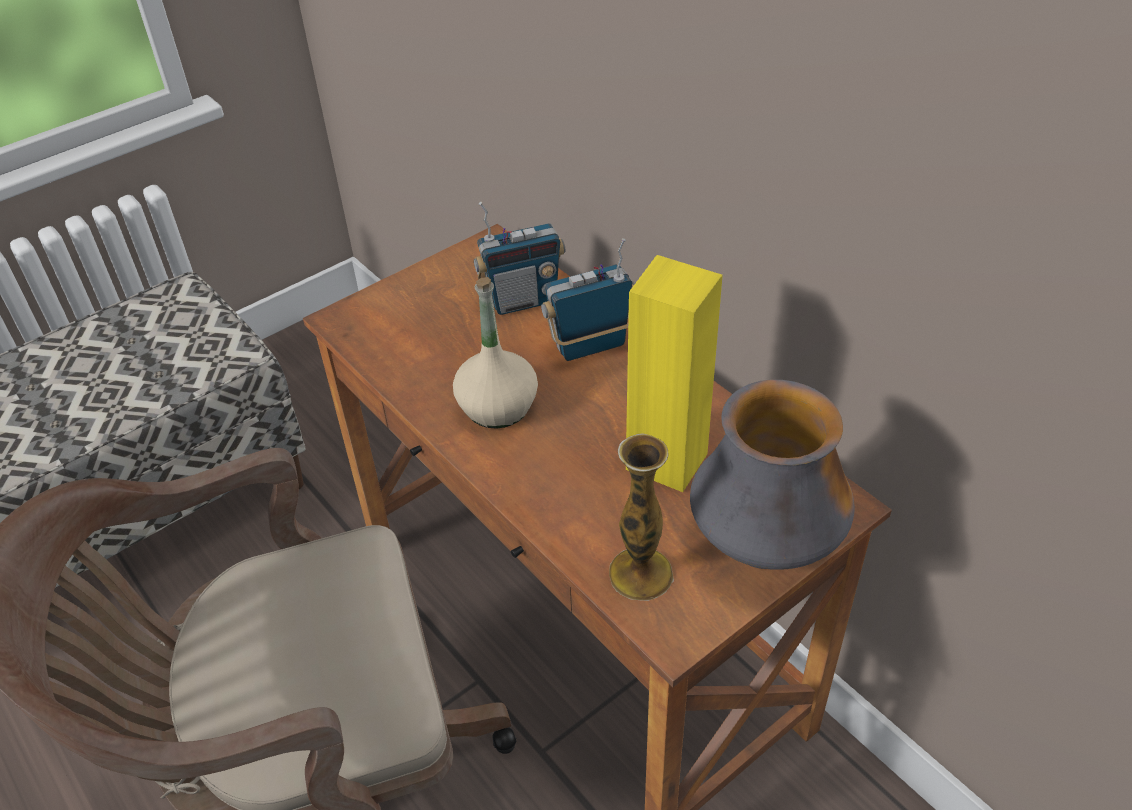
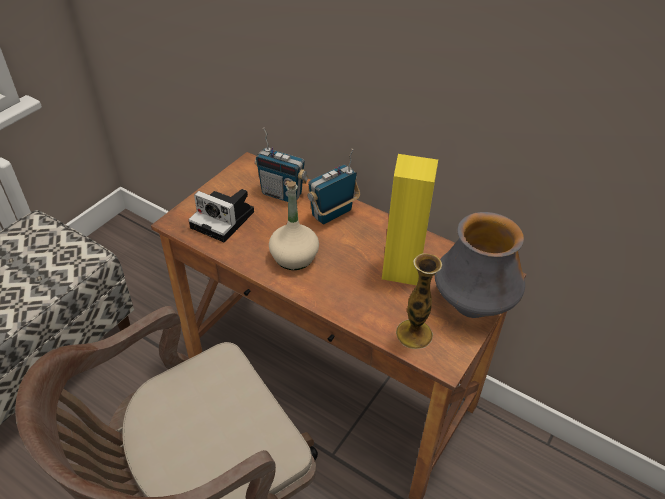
camera: 20 degrees left, 0 degrees up
(416, 328) = (225, 220): none -> camera
(523, 300) = (282, 194): radio -> radio turned 60 degrees clockwise

